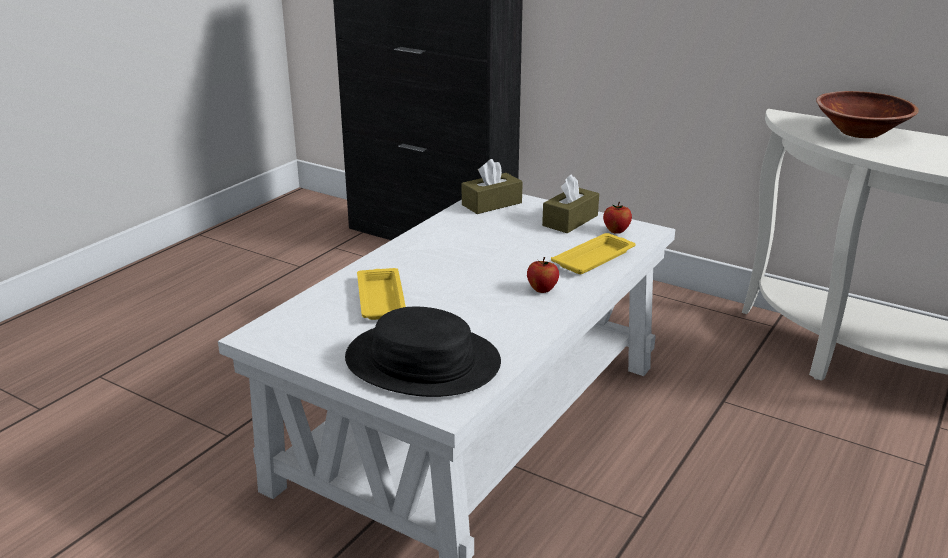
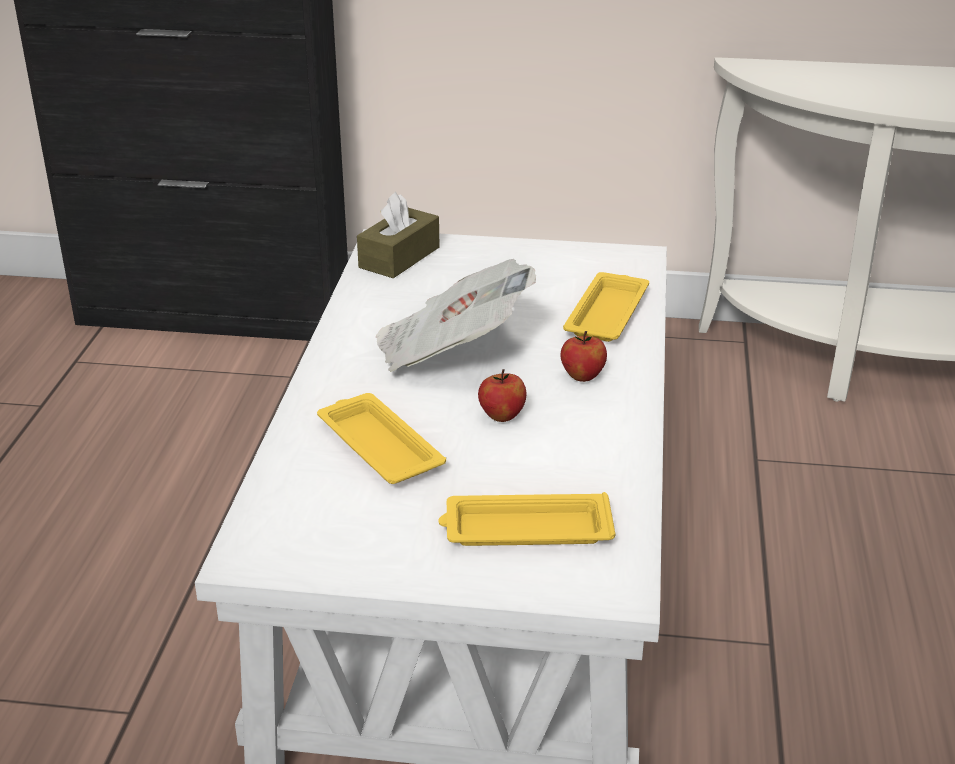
camera: 25 degrees left, 5 degrees up
(422, 362) = (525, 529): black hat -> yellow tray
(472, 259) = (450, 352): none -> newspaper
(570, 220) = (527, 262): brown tissue box -> none
(616, 231) = (598, 265): apple -> apple (502, 416)
(860, 132) = (852, 77): brown bowl -> none

